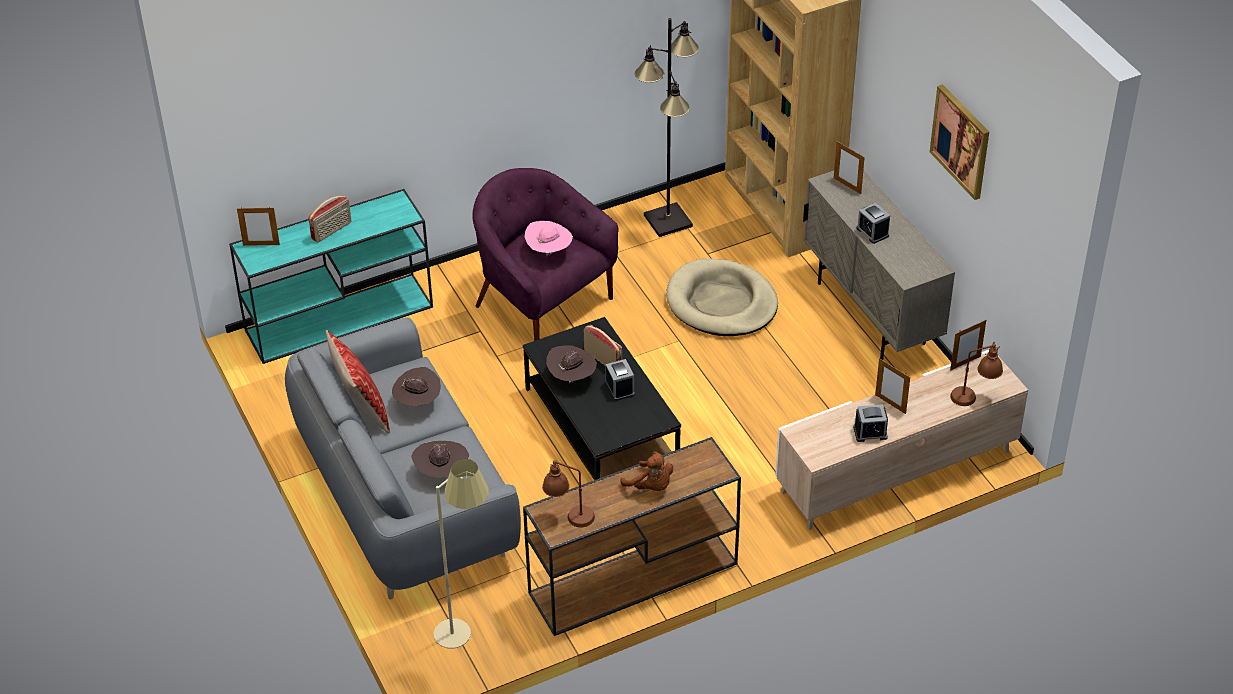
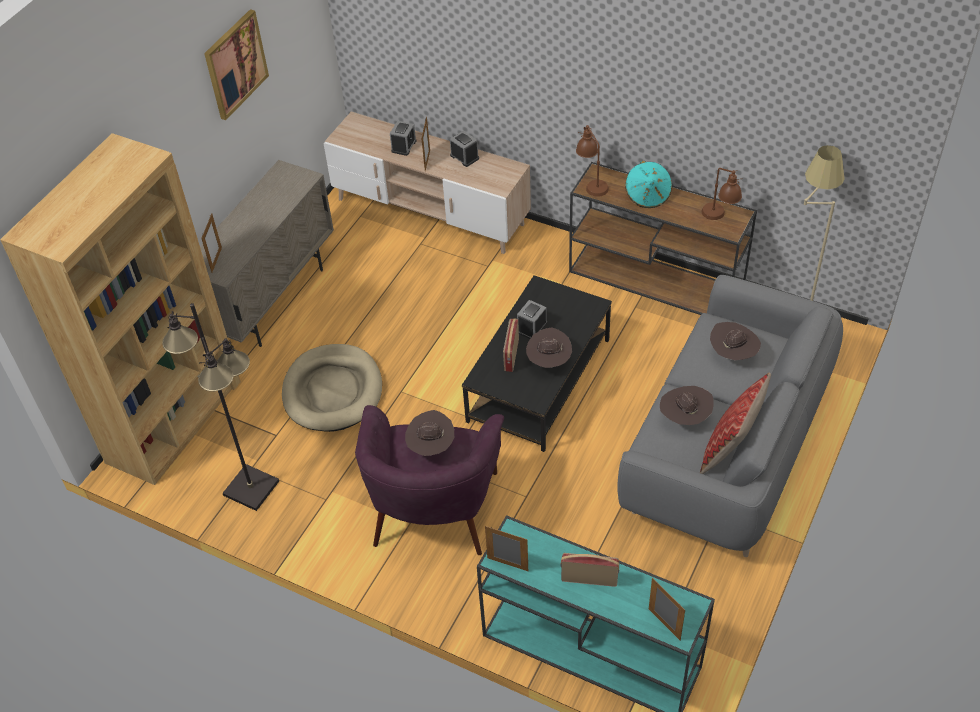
camera: 125 degrees left, 5 degrees up
(549, 251) = (431, 446): pink hat -> brown hat
(650, 486) = (648, 196): brown plush toy -> turquoise hat
(872, 232) = (267, 219): alarm clock -> alarm clock (404, 146)
(965, 363) = (350, 147): picture frame -> picture frame (507, 564)
(974, 397) = (382, 129): brown table lamp -> brown table lamp (591, 183)

